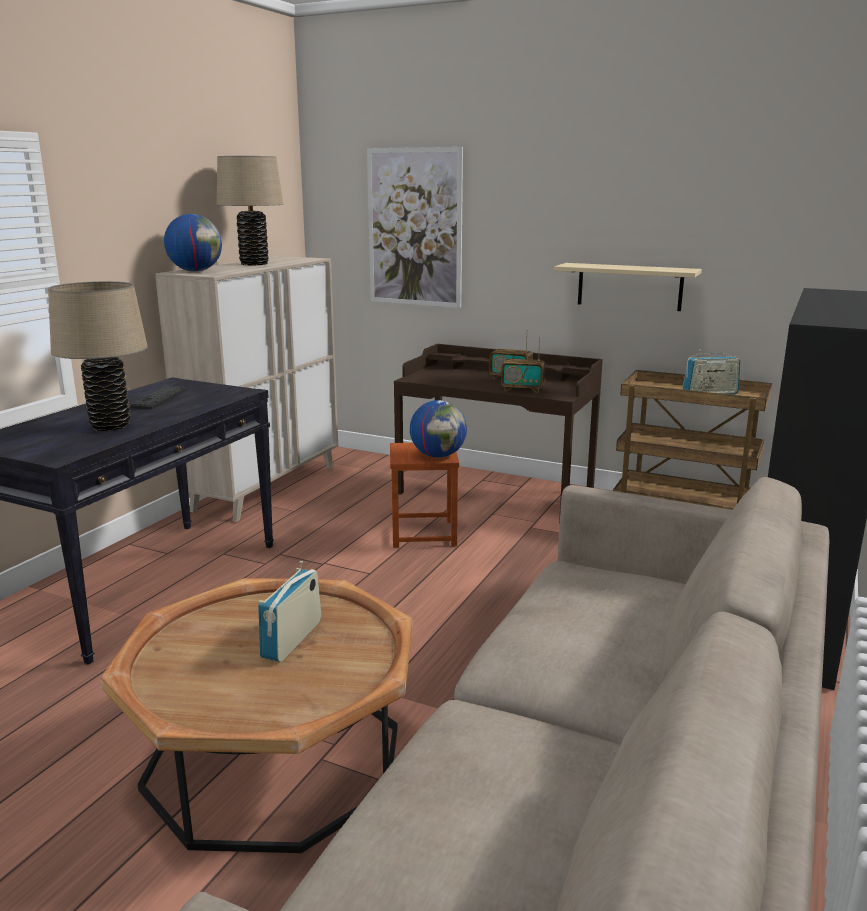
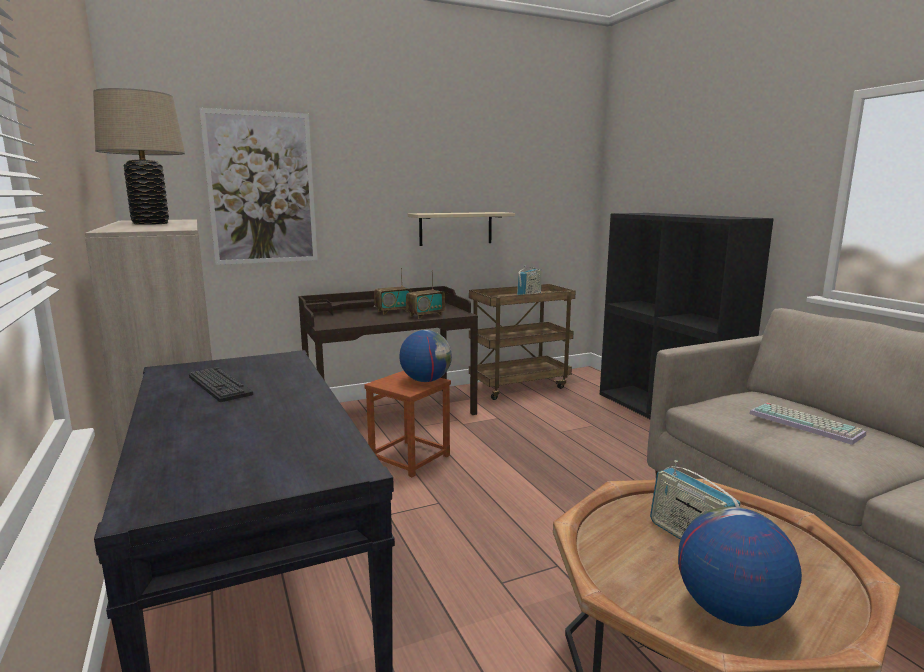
camera: 50 degrees left, 5 degrees down
(110, 426) = (273, 422): beige table lamp -> none
(195, 271) = (129, 229): globe -> globe (730, 611)
(576, 622) = (807, 424): none -> keyboard

